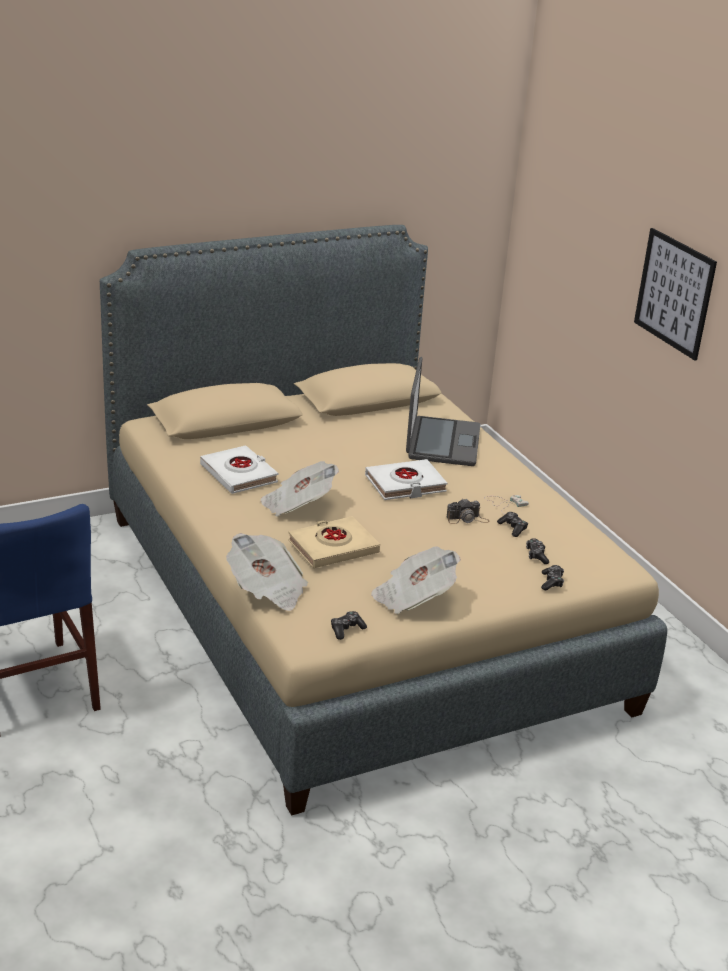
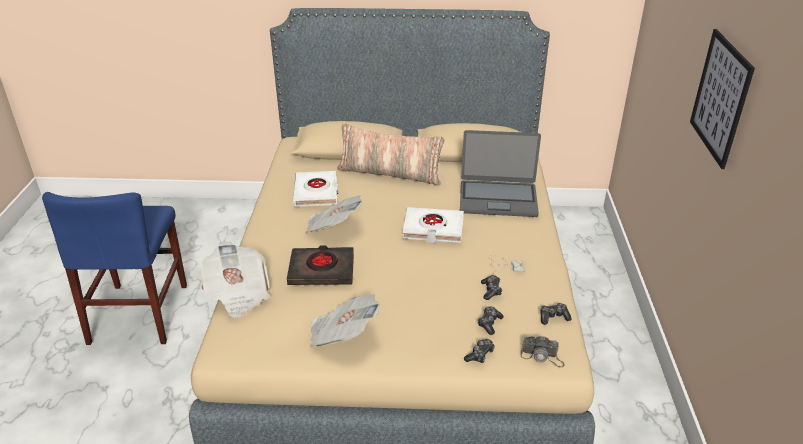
camera: 30 degrees right, 5 degrees up
(302, 438) = (390, 173): none -> pillow
(333, 548) = (322, 270): beige book -> black book
(346, 629) = (263, 348): game controller -> game controller (553, 317)
(442, 442) = (498, 199): laptop -> laptop turned 60 degrees clockwise
(467, 519) = (458, 272): camera -> camera (542, 357)

